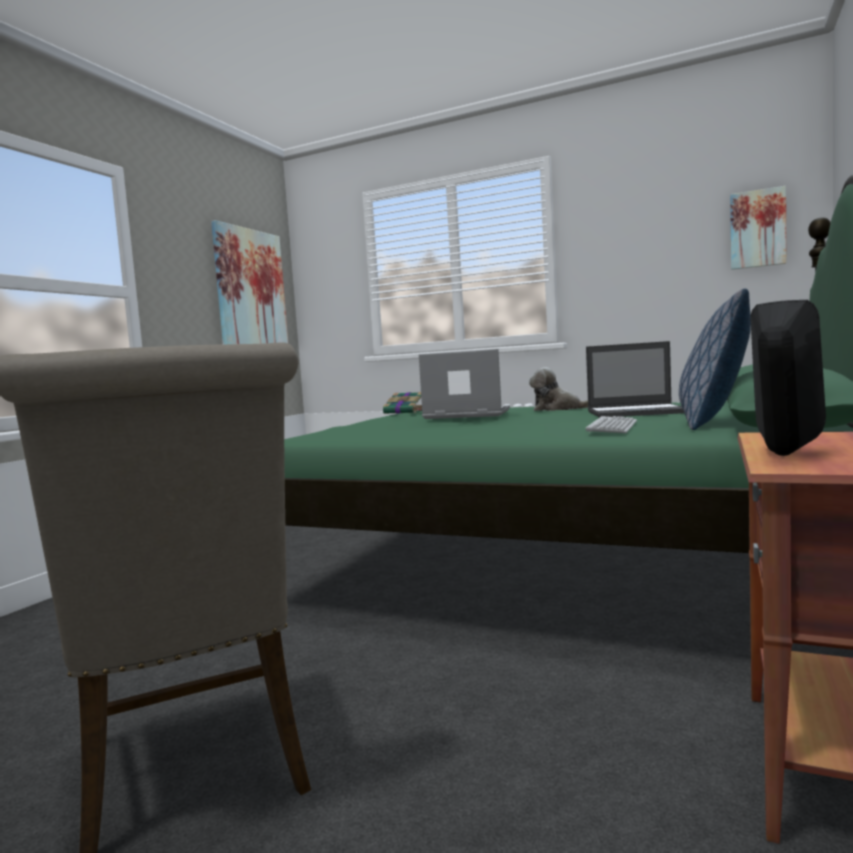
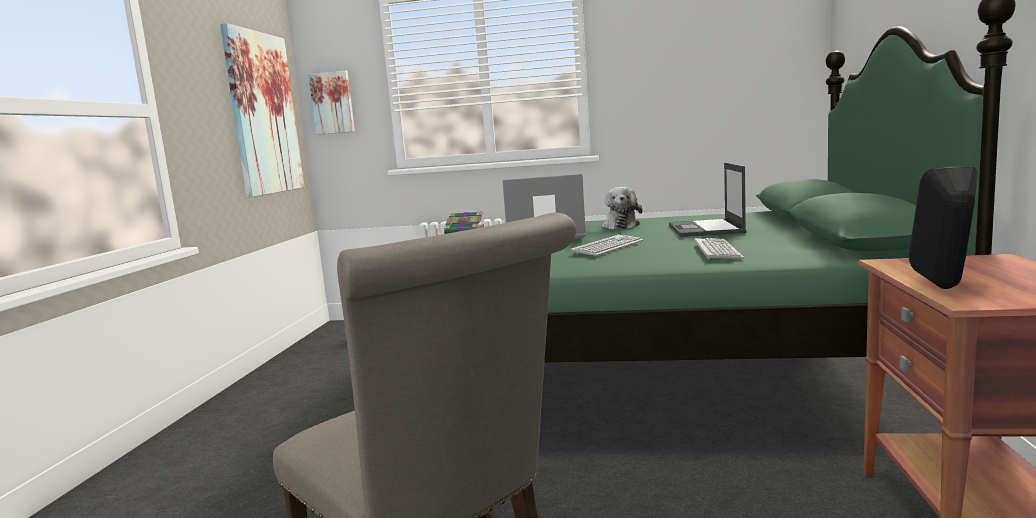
camera: 15 degrees left, 5 degrees up
(509, 422) = (608, 247): none -> keyboard
(558, 409) = (621, 226): plush toy -> plush toy turned 90 degrees counterclockwise
(638, 412) = (706, 229): laptop -> laptop turned 105 degrees clockwise
(714, 423) = (798, 243): pillow -> none
(757, 229) = (770, 53): picture -> picture (332, 103)

